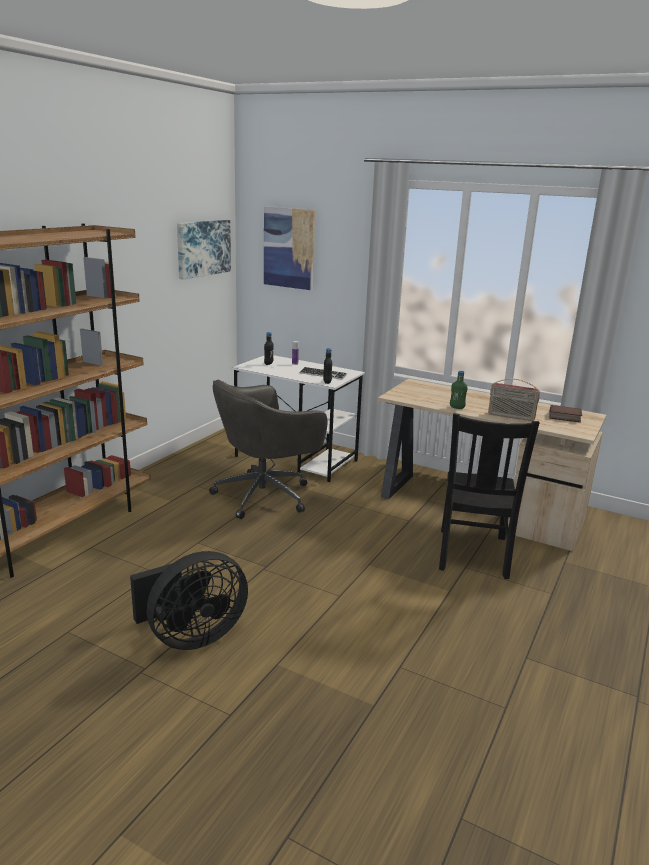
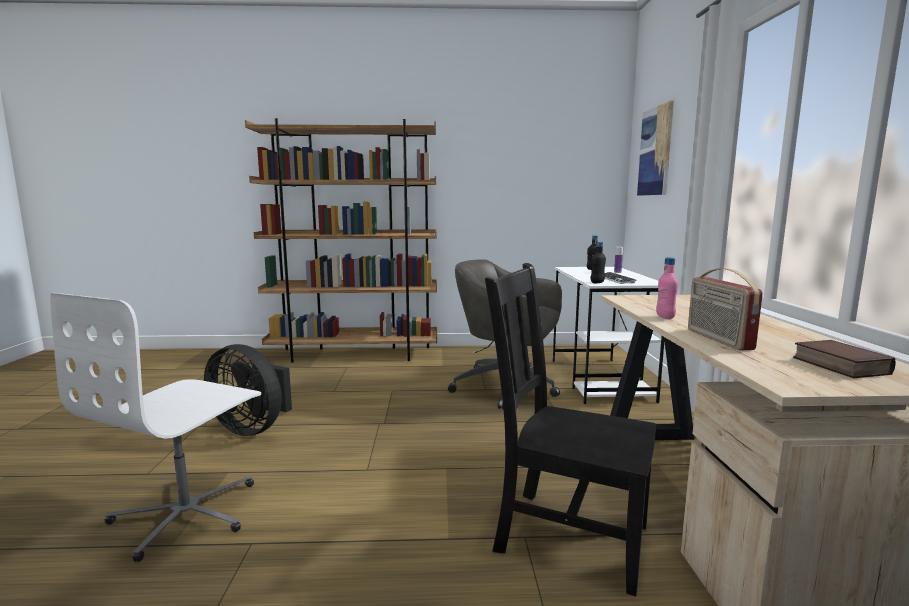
camera: 60 degrees right, 10 degrees down
(203, 248) = (576, 159): picture -> none
(333, 694) = (187, 514): none -> white office chair
(457, 407) = (665, 317): green bottle -> pink bottle
(472, 555) = (566, 535): black chair -> black chair turned 45 degrees clockwise

